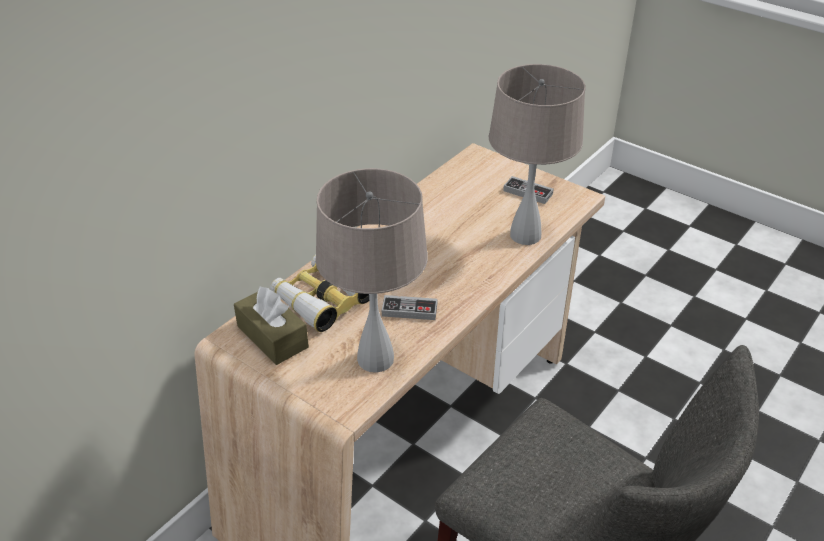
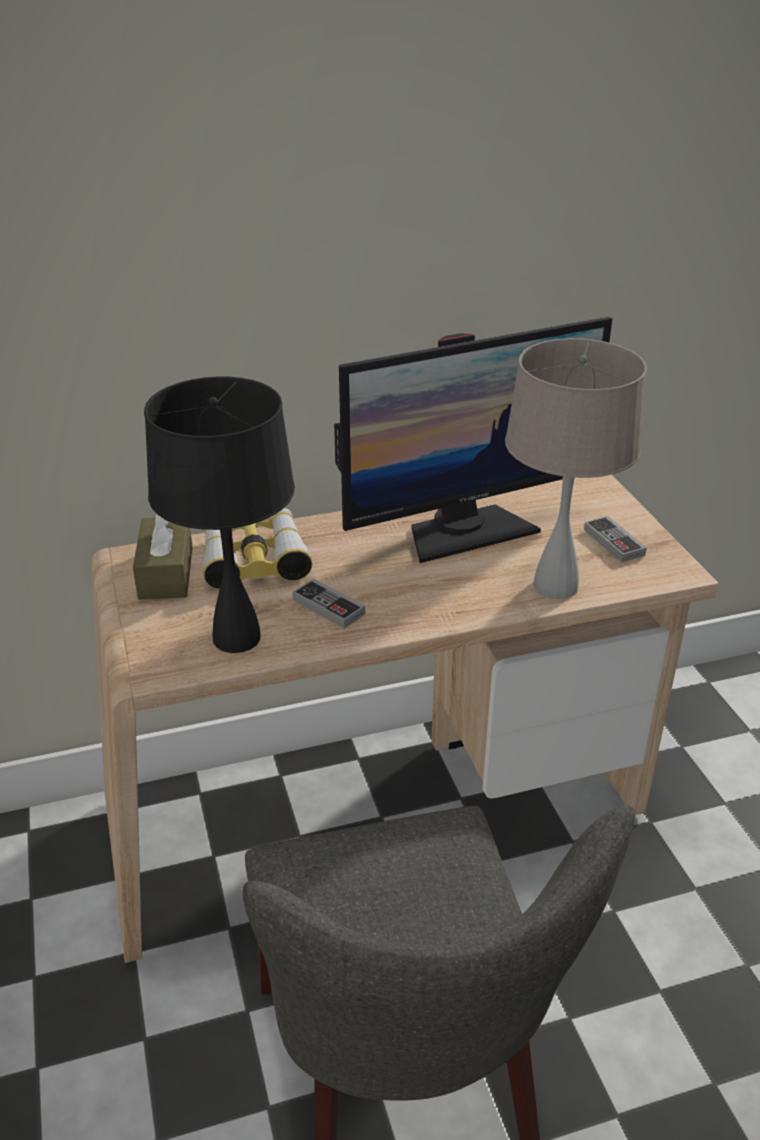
camera: 35 degrees right, 5 degrees down
(374, 359) = (235, 637): beige table lamp -> black table lamp
(435, 220) = (465, 530): none -> monitor

